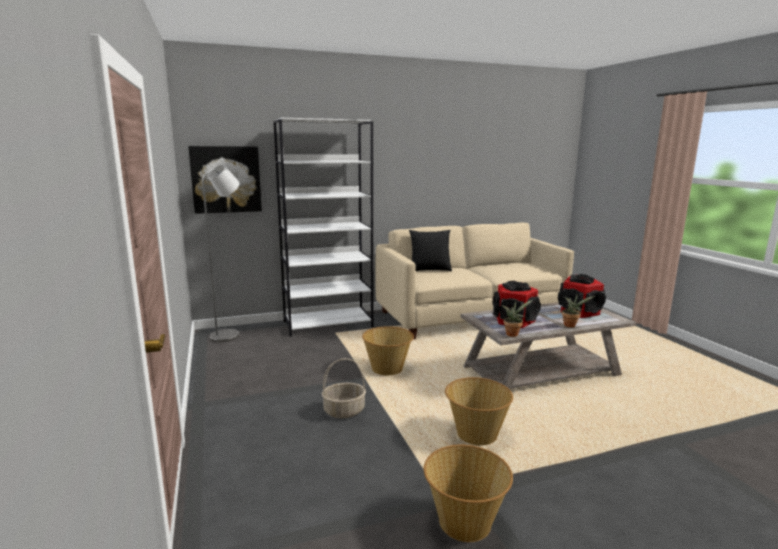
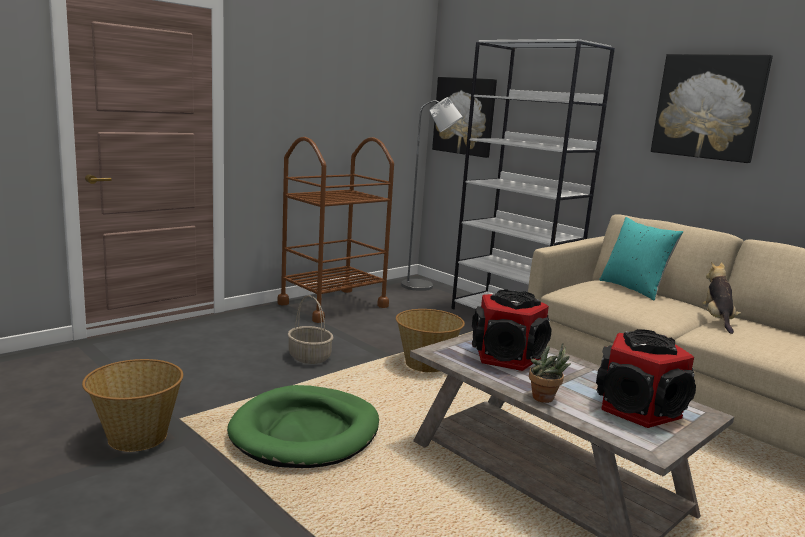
camera: 65 degrees right, 0 degrees up
(231, 379) = (333, 305): none -> brown cart
(419, 158) = (709, 107): none -> picture
(429, 270) = (633, 289): black pillow -> turquoise pillow
(476, 434) = (306, 432): basket -> green dog bed
(482, 269) = (717, 320): none -> plush toy
(512, 334) = (447, 357): potted plant -> none

